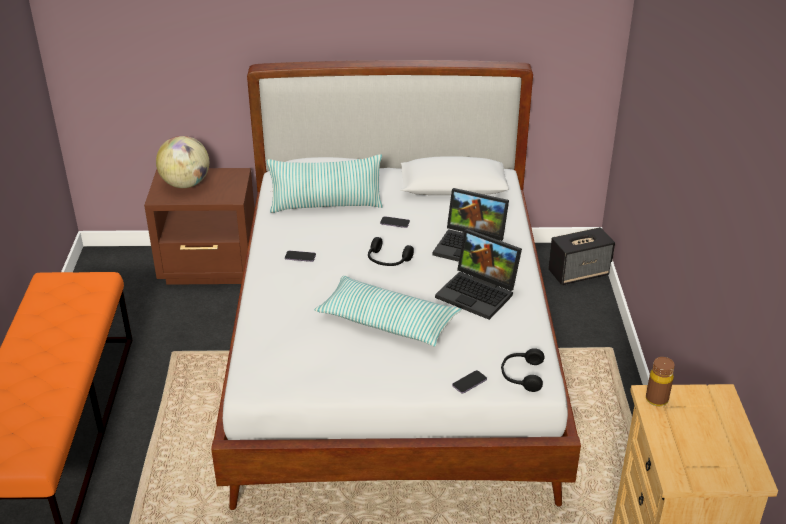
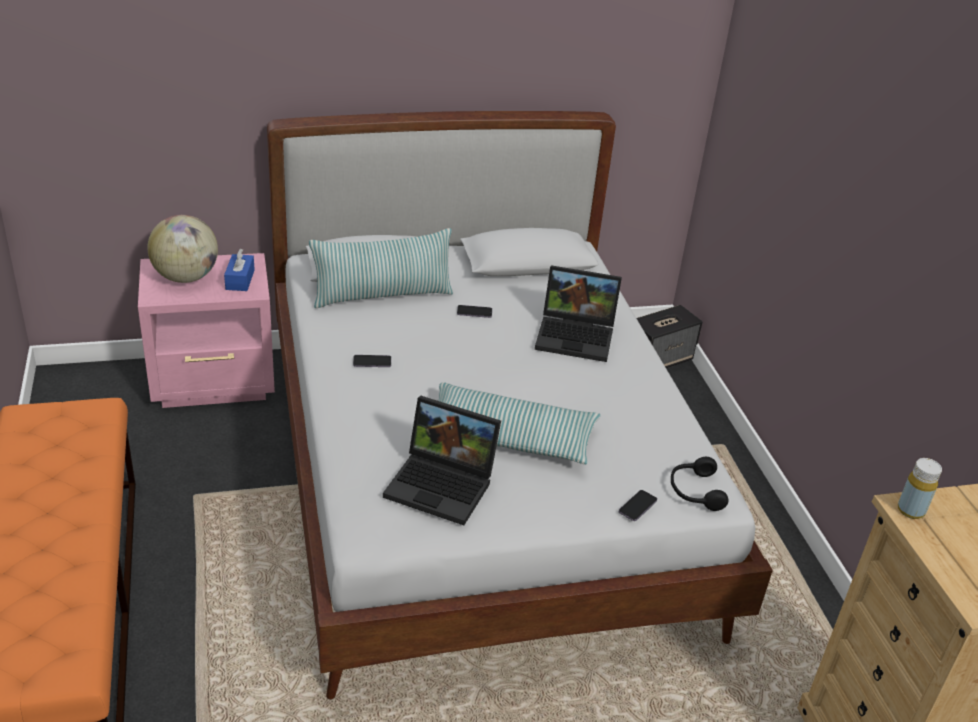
camera: 15 degrees left, 0 degrees up
(210, 268) = (215, 383): brown nightstand -> pink nightstand
(225, 188) = (240, 280): none -> blue tissue box
(387, 260) = (483, 359): black headphones -> none
(479, 293) = (607, 393): laptop -> laptop (443, 485)
(656, 399) = (911, 510): brown bottle -> yellow bottle

